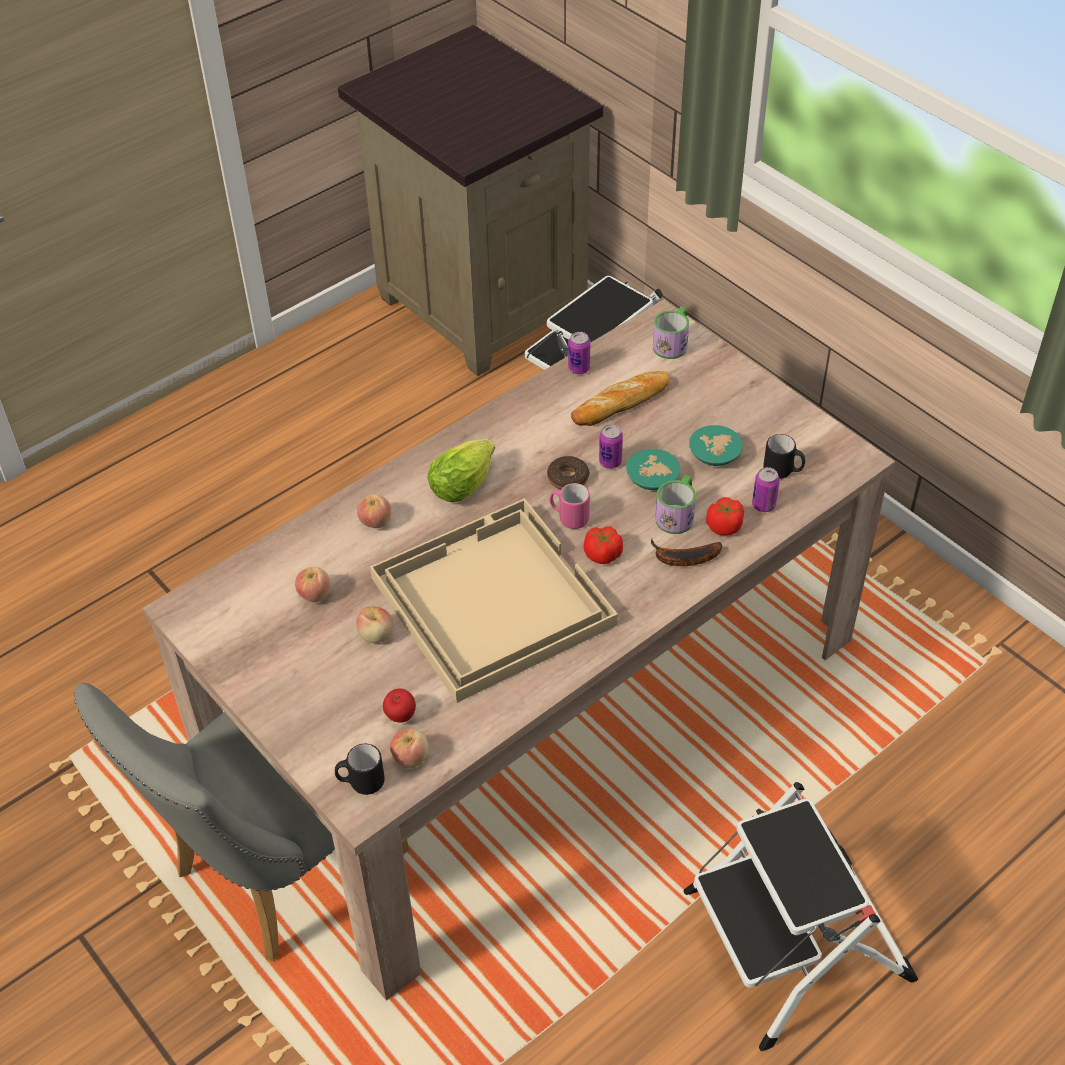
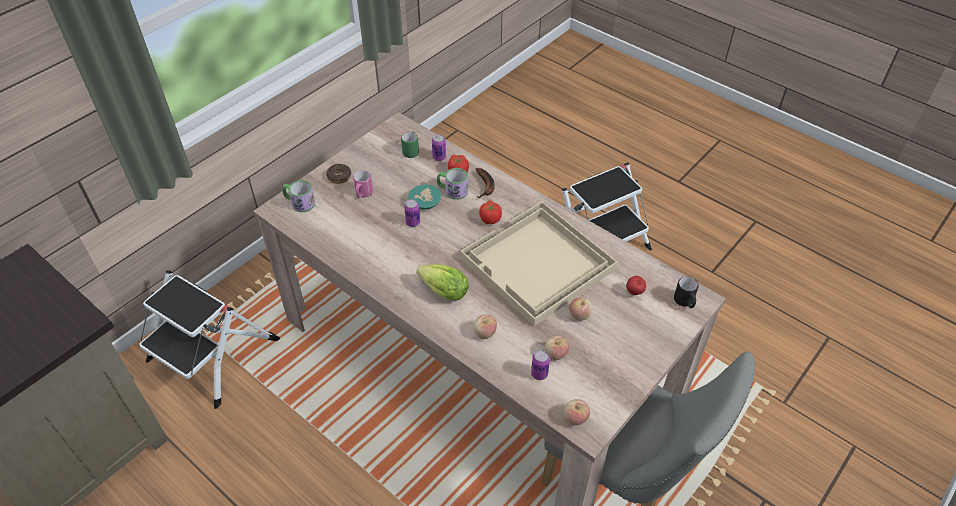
camera: 100 degrees left, 0 degrees up
(410, 757) = (660, 283): apple -> apple (575, 418)
(568, 478) = (429, 240): donut -> donut (339, 176)
(569, 517) = (463, 236): pink mug -> pink mug (363, 194)
(579, 368) = (325, 246): can -> can (539, 374)
(621, 403) = (358, 222): bread -> none
(716, 454) = (401, 178): turquoise bowl -> none
(782, 471) = (411, 151): black mug -> green mug

